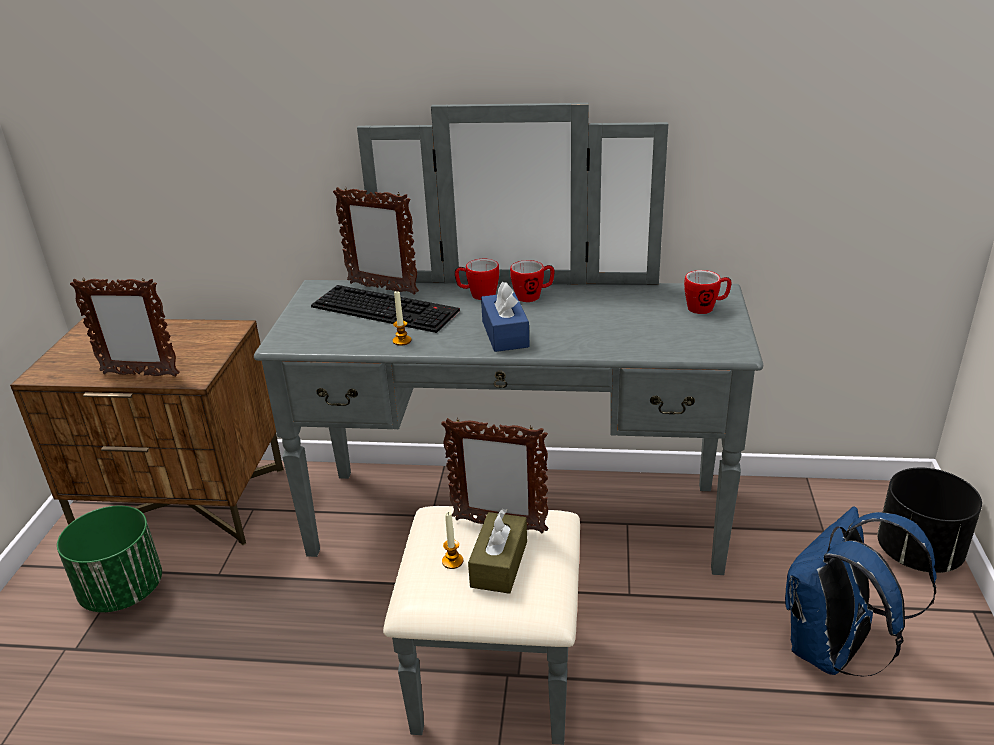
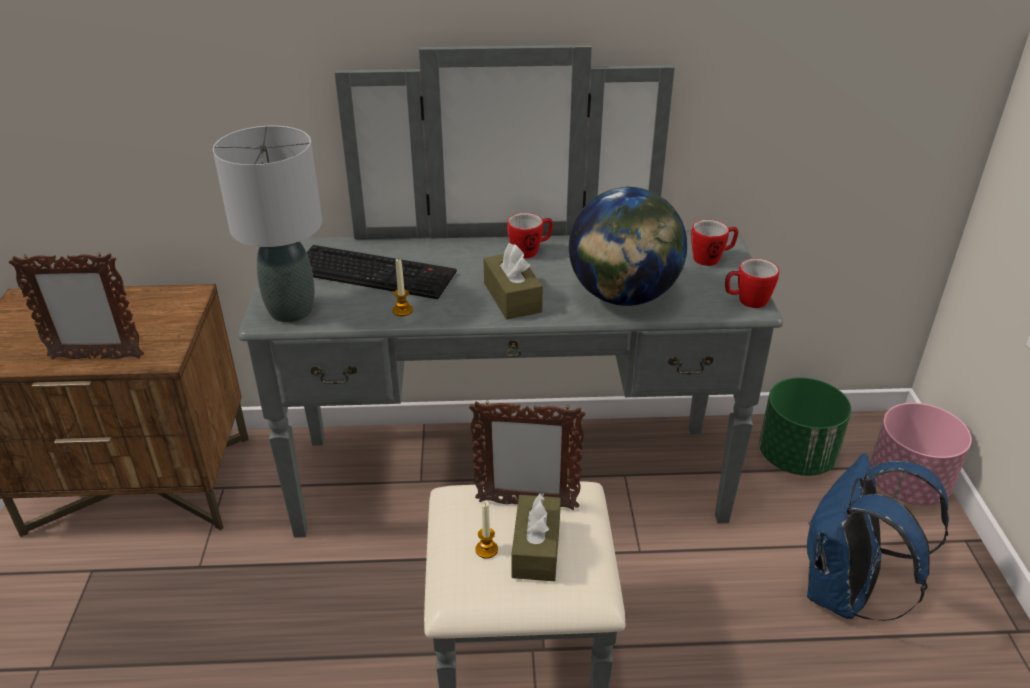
camera: 10 degrees left, 5 degrees up
(123, 591) = (93, 594): green planter -> green planter (796, 457)
(303, 337) = (290, 310): none -> grey table lamp
(382, 288) = (363, 247): picture frame -> none
(478, 295) = (471, 252): mug -> mug (746, 301)
(505, 334) = (512, 297): blue tissue box -> brown tissue box
(609, 337) = (623, 297): none -> globe
(917, 553) = (906, 485): black planter -> pink planter

